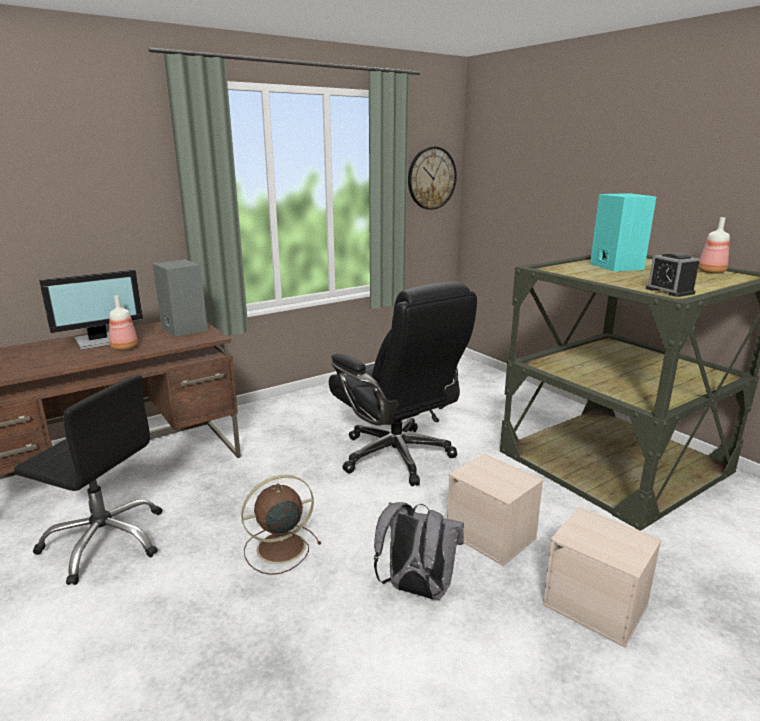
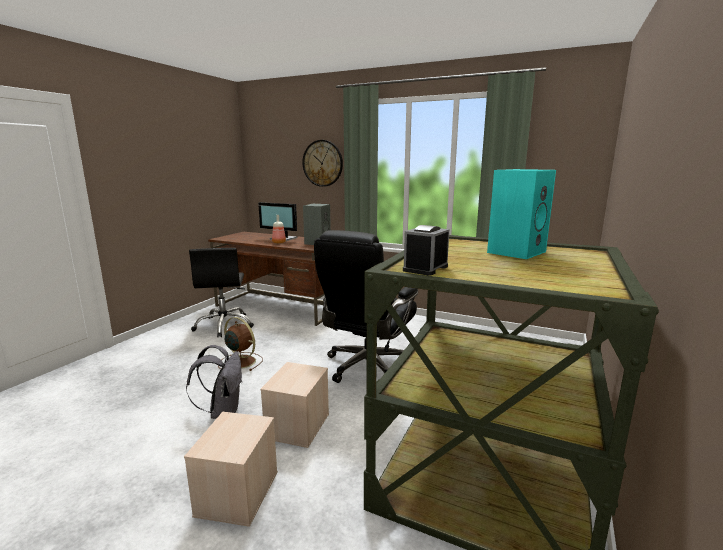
camera: 60 degrees right, 5 degrees down
(431, 178) = (566, 165): wall clock -> wall clock (322, 163)
(711, 272) = (587, 279): bottle -> none

